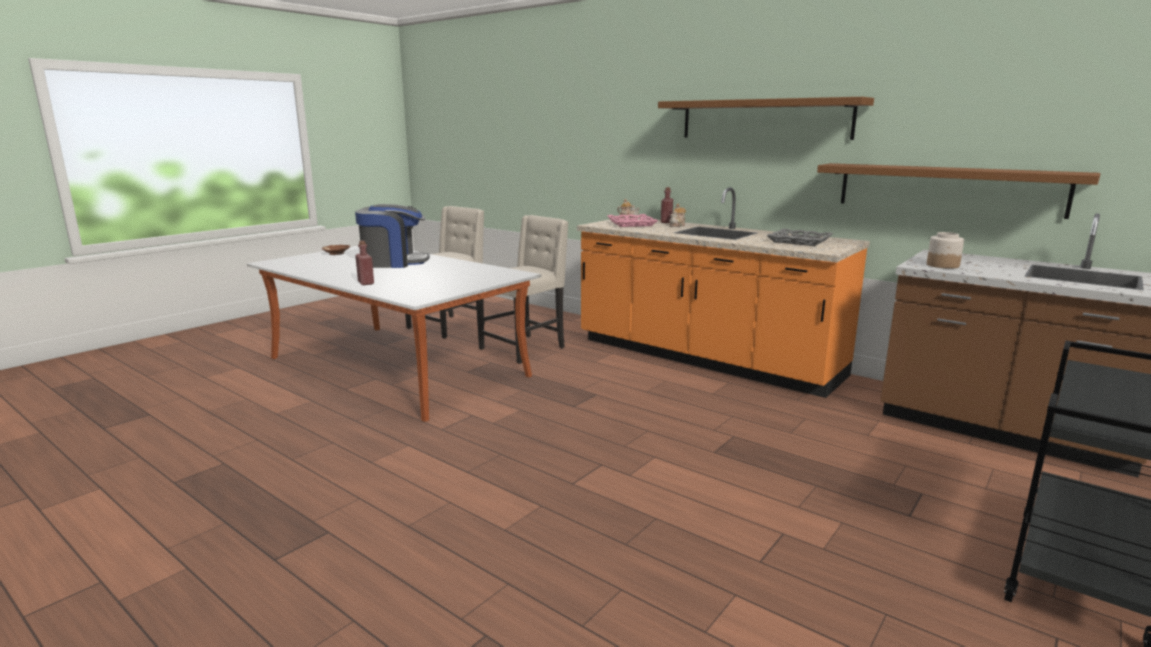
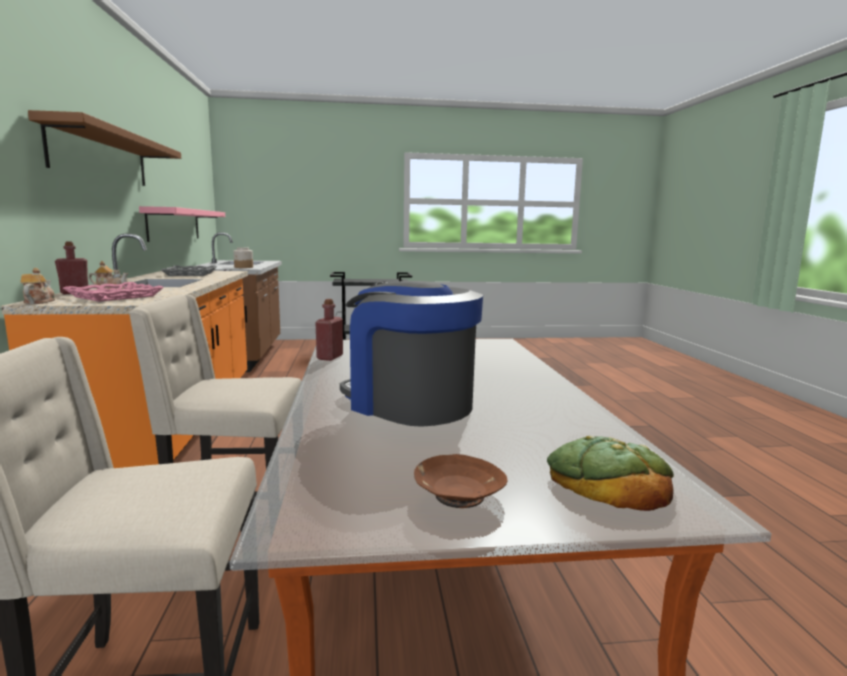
camera: 135 degrees left, 5 degrees down
(294, 261) = (609, 481): none -> bread
(366, 283) = (520, 371): red bottle -> red bottle (330, 357)
(947, 189) = (174, 224): brown shelf -> pink shelf

